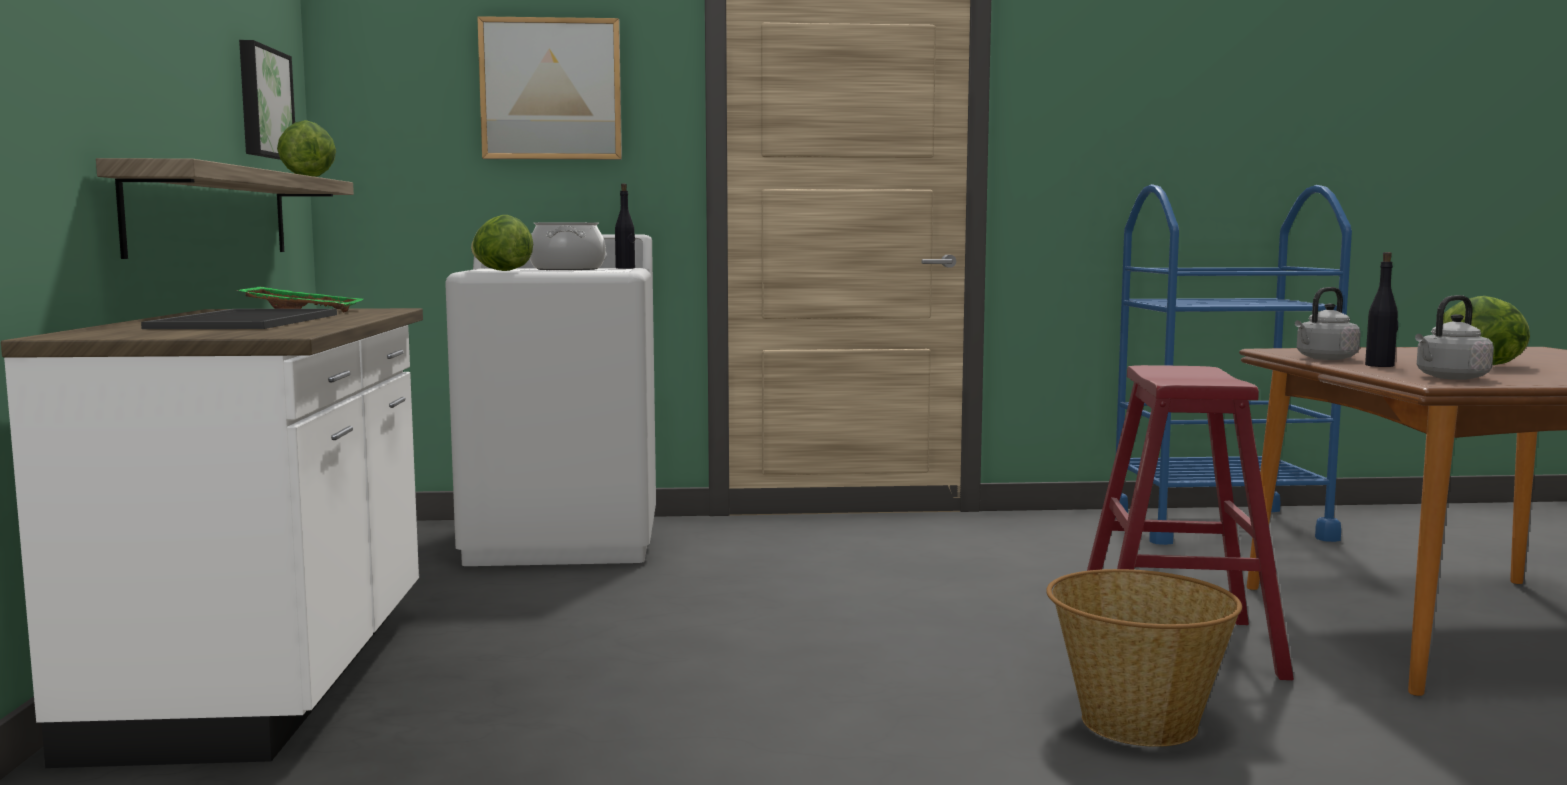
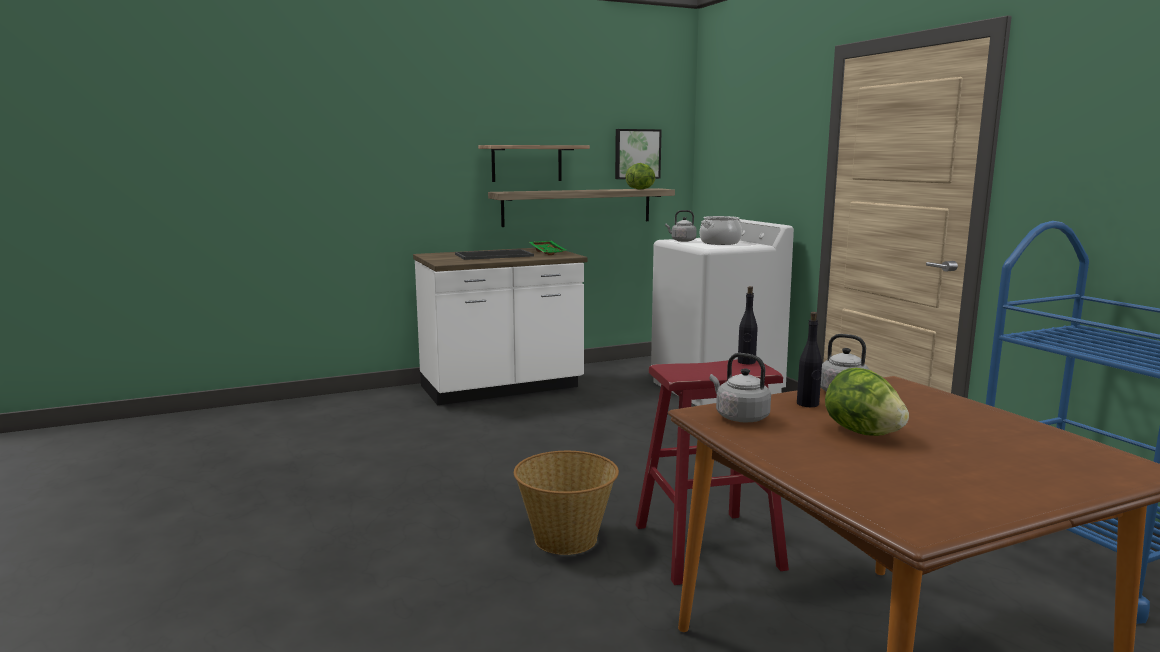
camera: 70 degrees right, 5 degrees up
(144, 91) = (527, 163): none -> shelf
(502, 271) = (682, 241): lettuce -> grey kettle
(551, 89) = (767, 137): picture -> none
(625, 268) = (752, 245): black bottle -> black bottle (746, 362)

